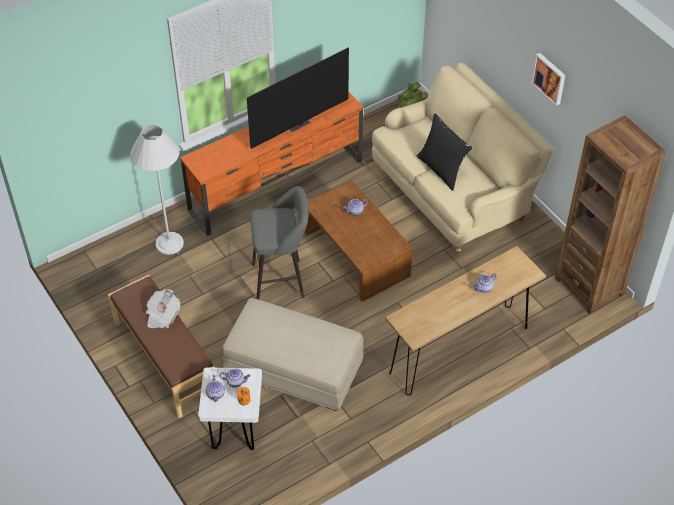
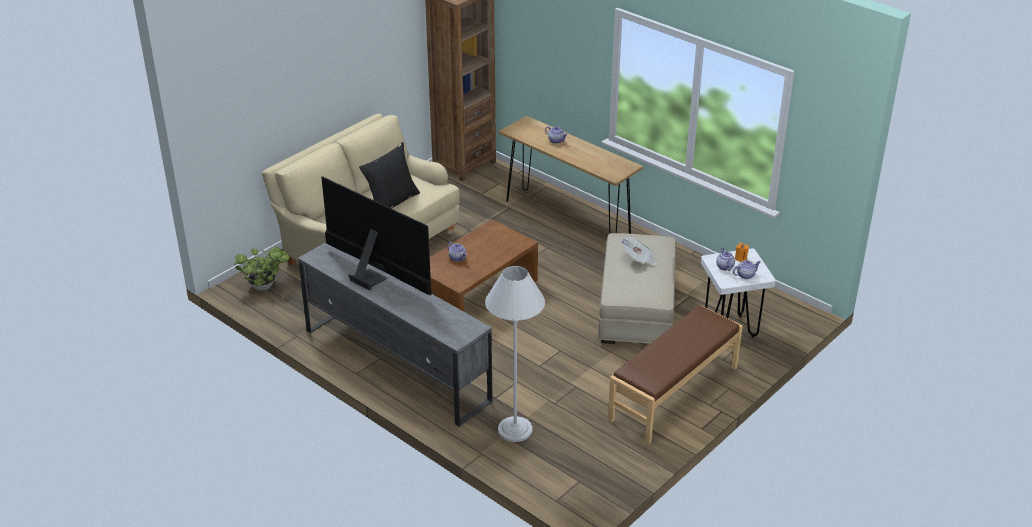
camera: 105 degrees left, 15 degrees down
(162, 316) = (662, 348): newspaper -> newspaper (639, 259)
(277, 185) = (396, 364): orange tv stand -> grey tv stand
(282, 280) = (533, 335): grey stool -> none
(549, 78) = (352, 57): picture -> none

